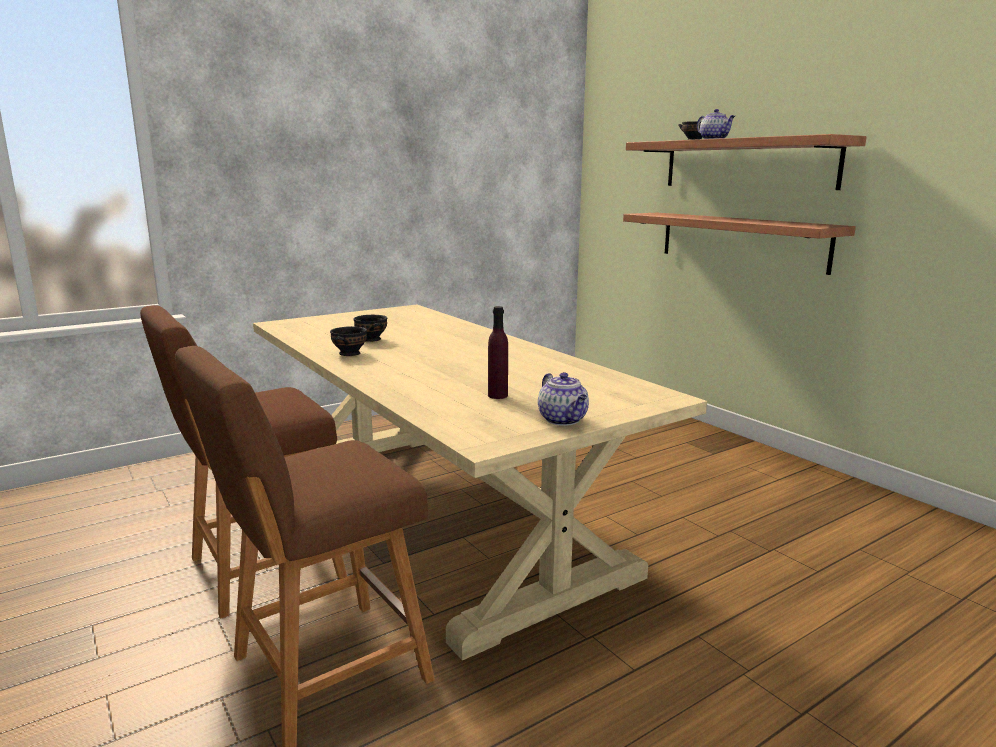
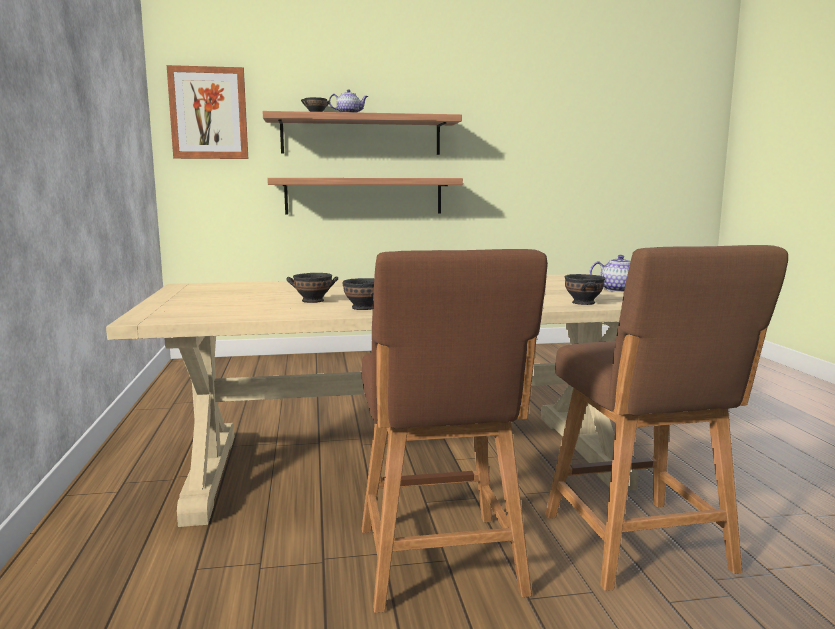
camera: 65 degrees left, 5 degrees down
(443, 411) = (583, 303): none -> black bowl
(497, 395) = (552, 293): purple bottle -> none
(618, 144) = (208, 113): none -> picture

